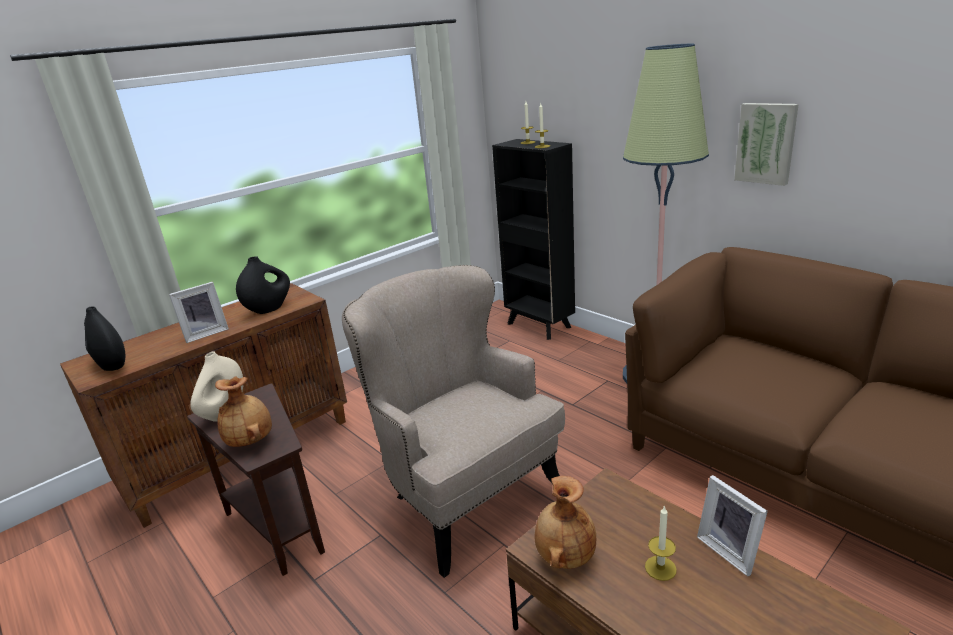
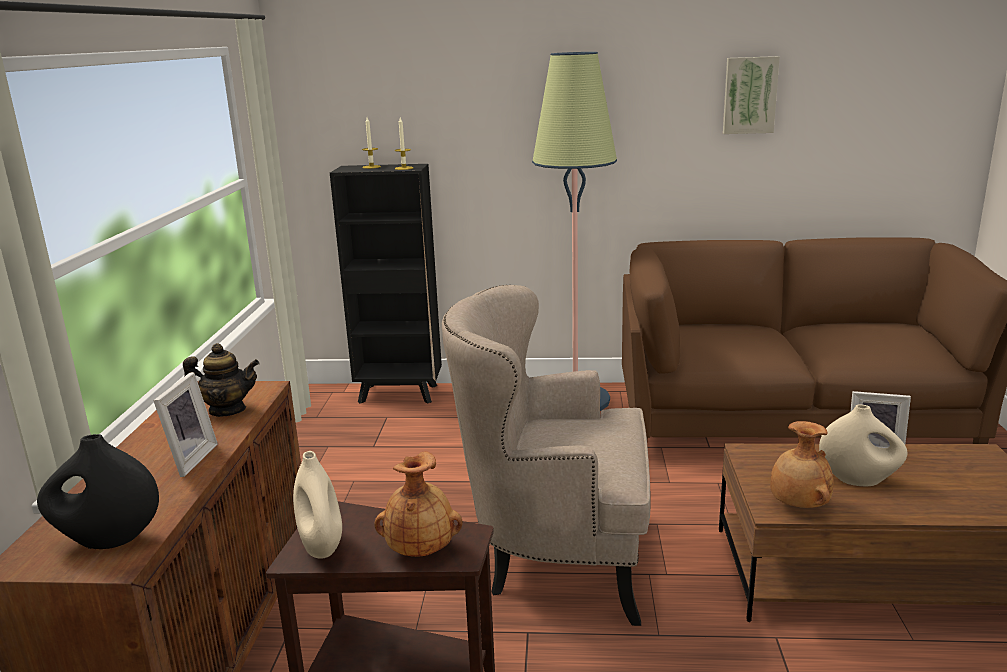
camera: 45 degrees left, 5 degrees down
(269, 309) = (227, 410): black vase -> teapot
(660, 568) = (858, 480): candle -> beige vase
(766, 143) = (651, 144): picture -> picture (749, 95)

